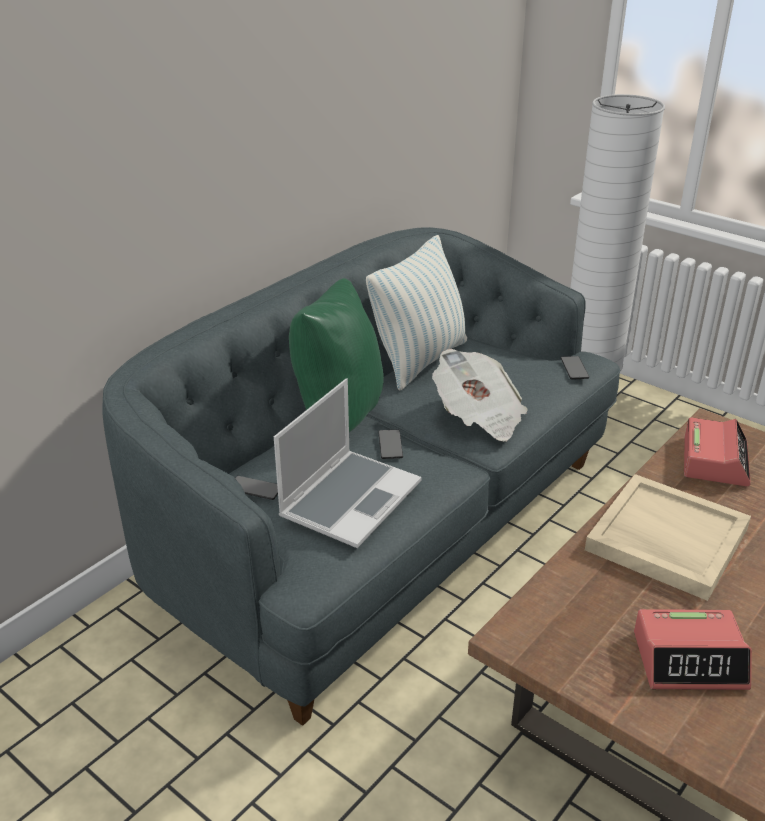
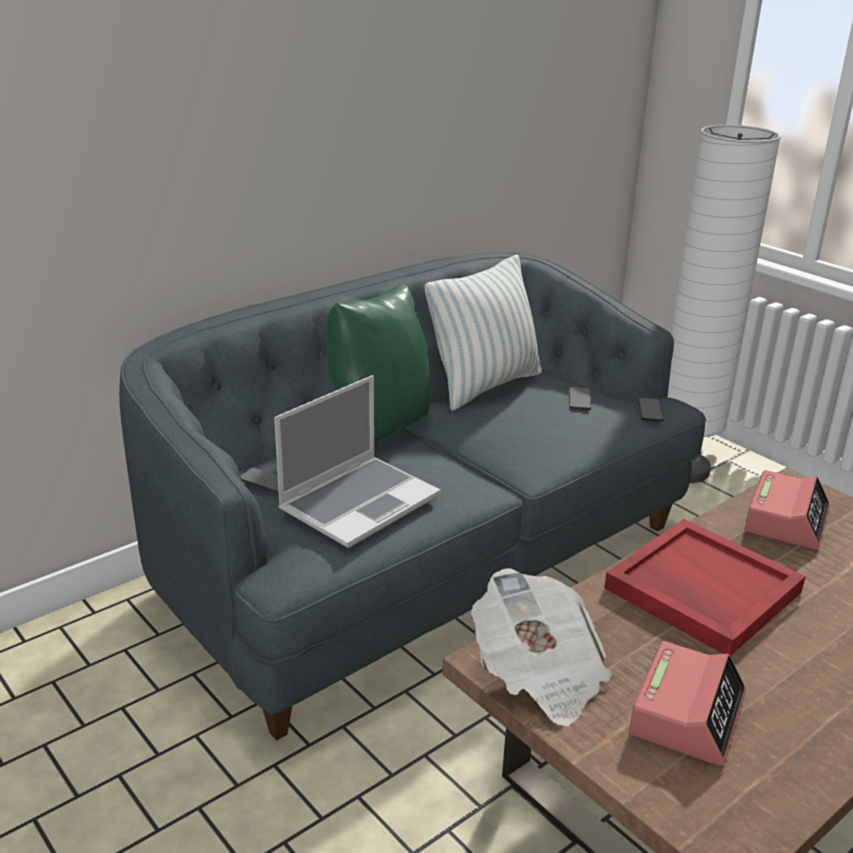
camera: 10 degrees right, 5 degrees down
(390, 445) = (422, 459): phone -> phone (579, 399)
(479, 416) = (528, 443): newspaper -> newspaper (539, 674)
(665, 539) = (700, 590): beige tray -> red tray
(690, 660) = (687, 713): alarm clock -> alarm clock turned 75 degrees counterclockwise

